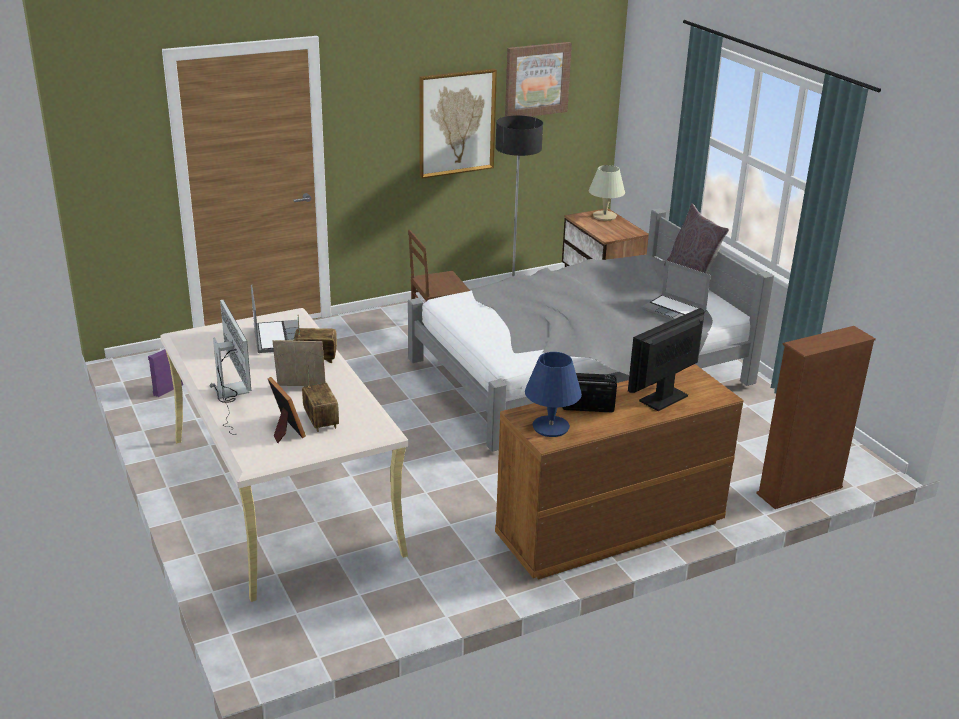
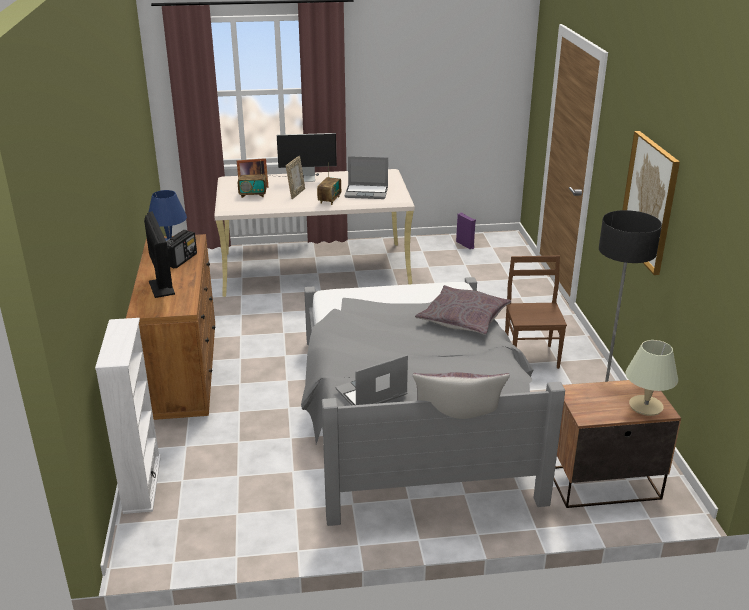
camera: 110 degrees right, 0 degrees up
(515, 289) = (463, 318): none -> grey pillow
(536, 79) = (704, 203): picture -> none
(799, 491) = (142, 483): brown bookcase -> white bookcase

